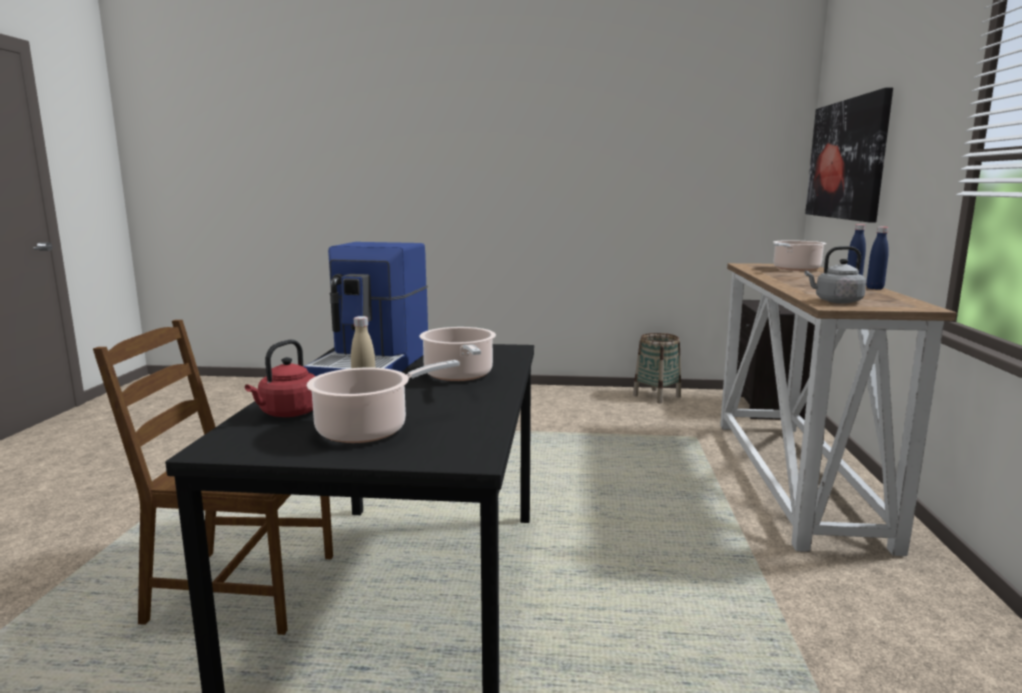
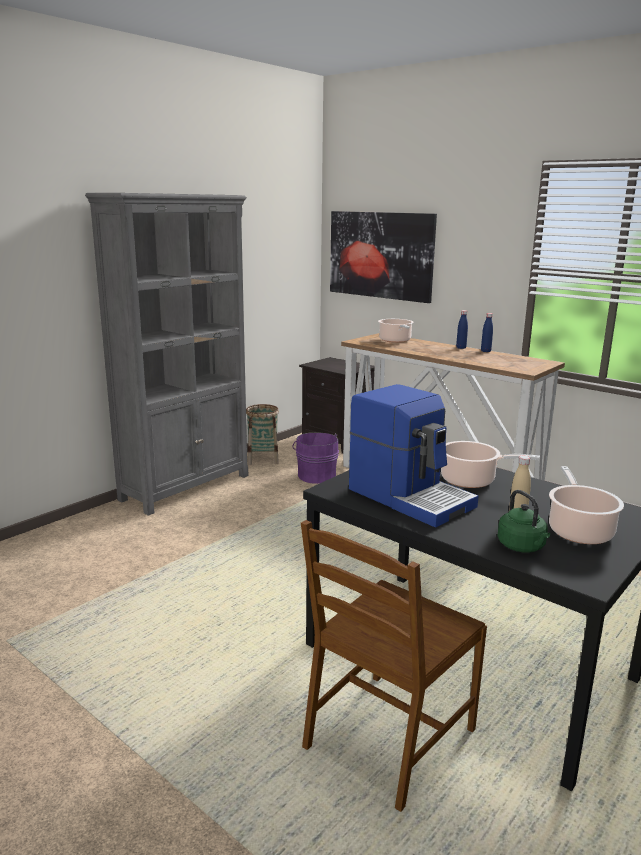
camera: 55 degrees left, 5 degrees up
(288, 413) = (522, 547): red kettle -> green kettle
(547, 392) = (186, 487): none -> grey bookcase
(672, 423) = (316, 475): none -> purple bucket
(835, 301) = (516, 367): grey kettle -> none

